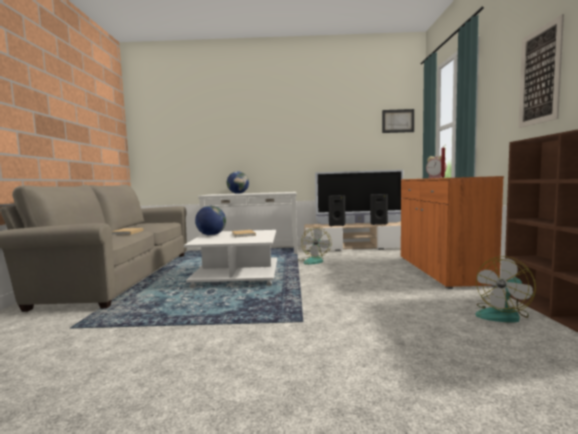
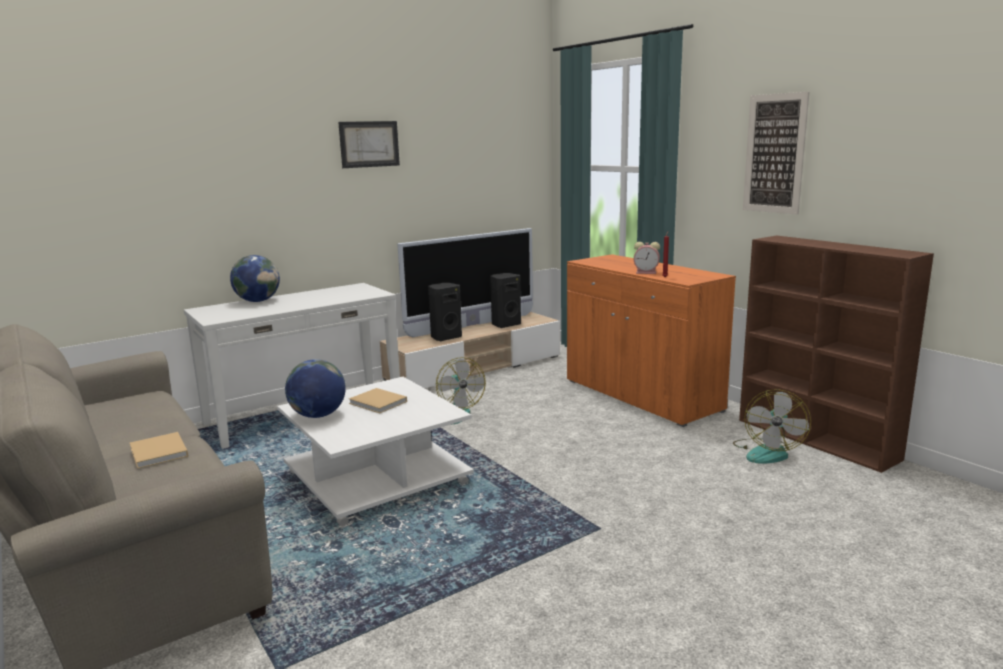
camera: 35 degrees left, 10 degrees up
(398, 121) = (517, 144): picture -> picture (369, 144)

